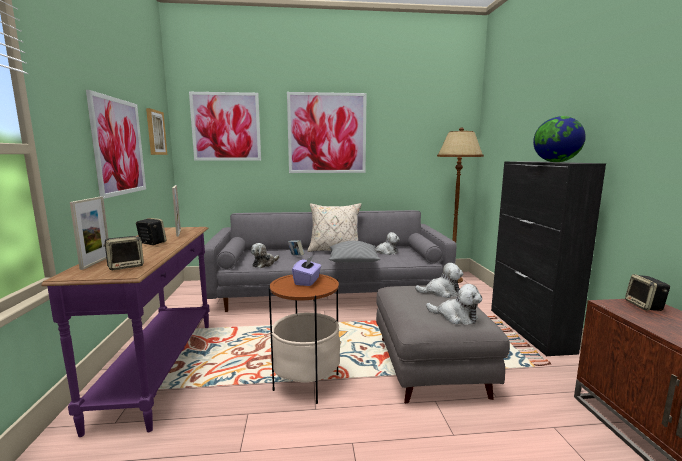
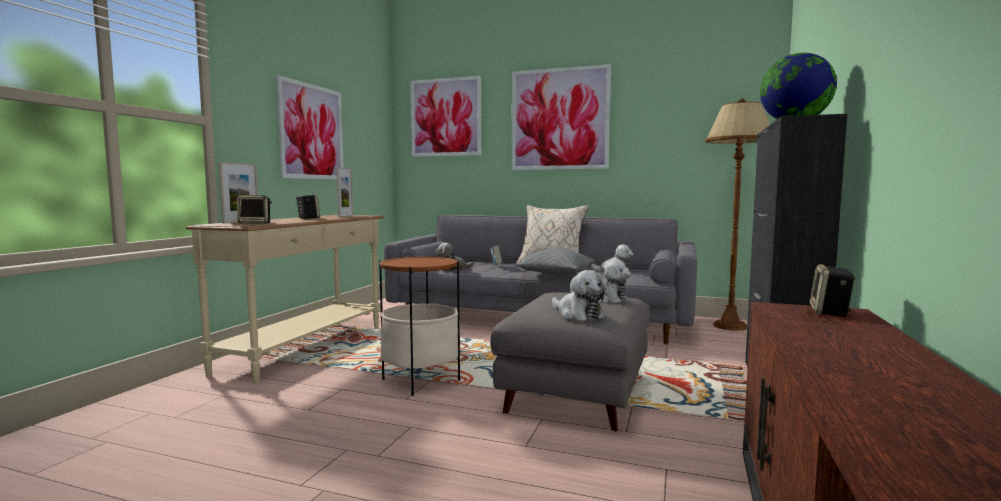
camera: 25 degrees right, 5 degrees down
(155, 132) = (367, 124): picture -> none
(161, 368) = (306, 349): purple console table -> beige console table
(307, 281) = (426, 261): purple tissue box -> none

